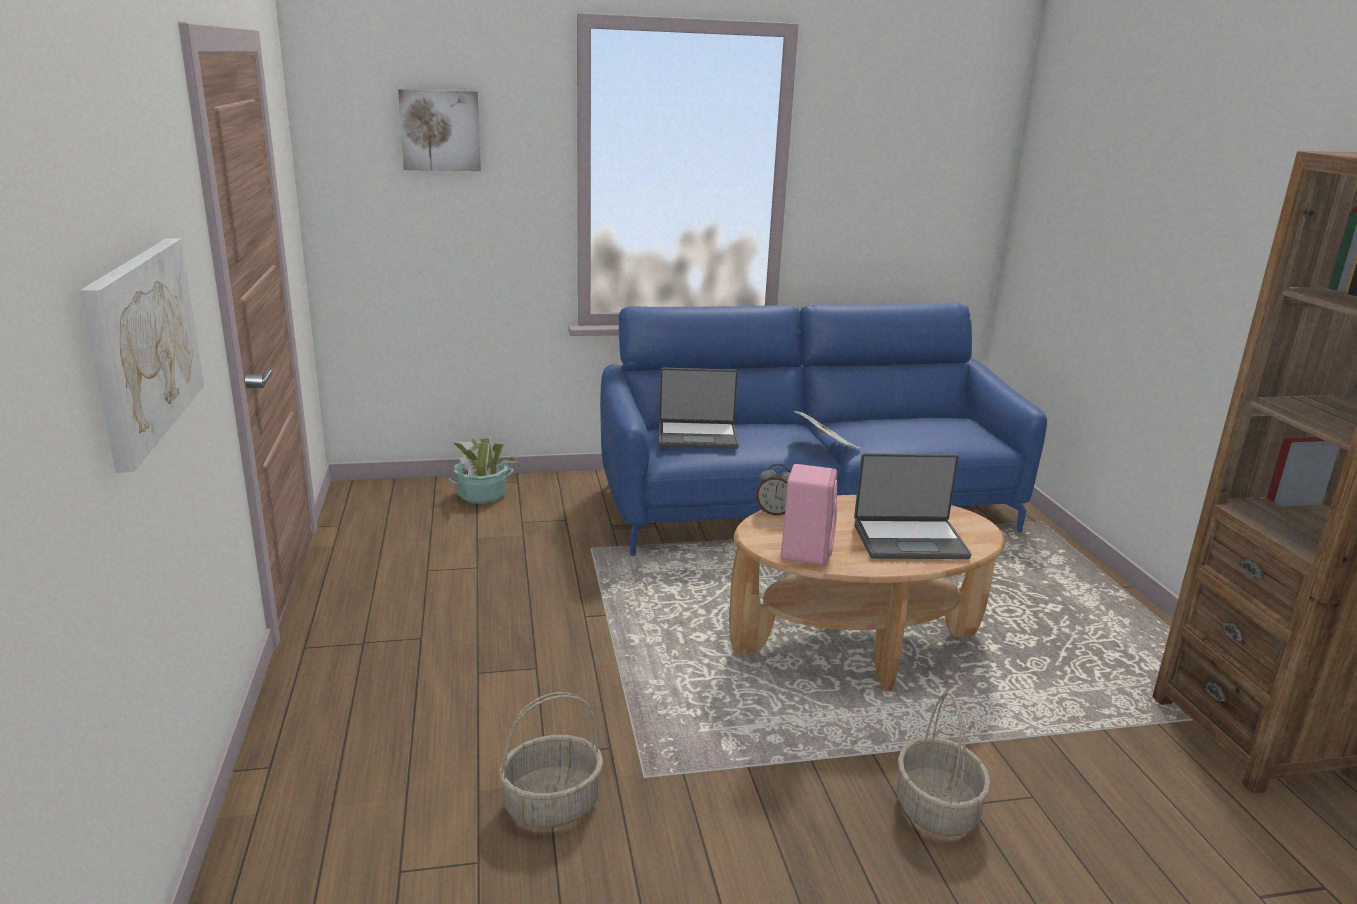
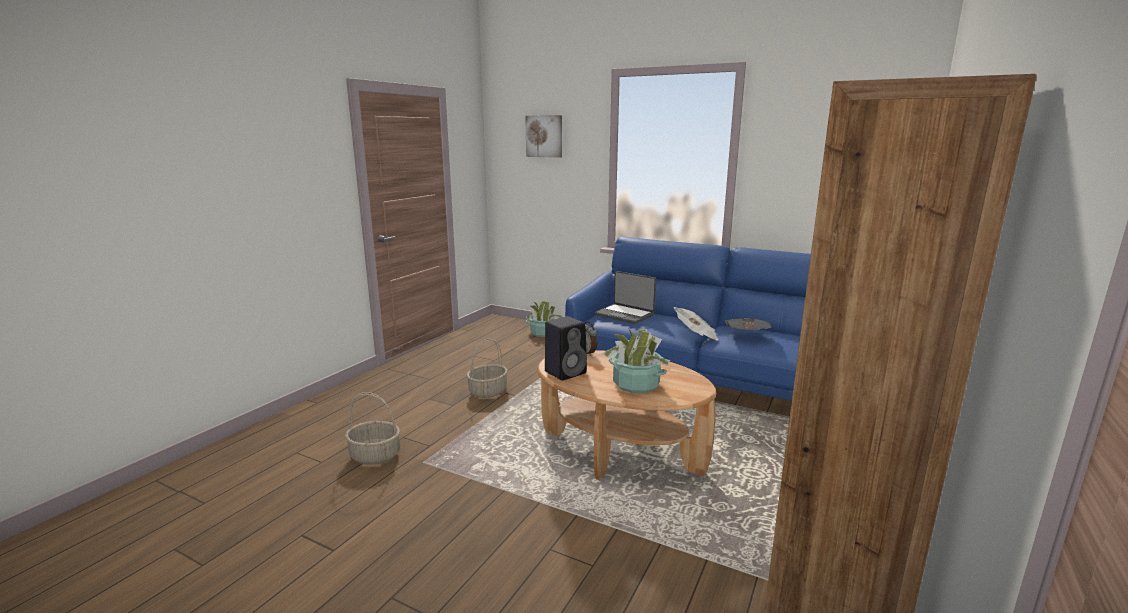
camera: 40 degrees right, 5 degrees down
(142, 345) = (257, 198): picture -> none
(806, 551) = (566, 372): pink speaker -> black speaker
(883, 434) = (746, 336): none -> newspaper
(909, 540) = (636, 384): laptop -> potted plant
(935, 808) = (527, 541): basket -> basket (488, 391)

